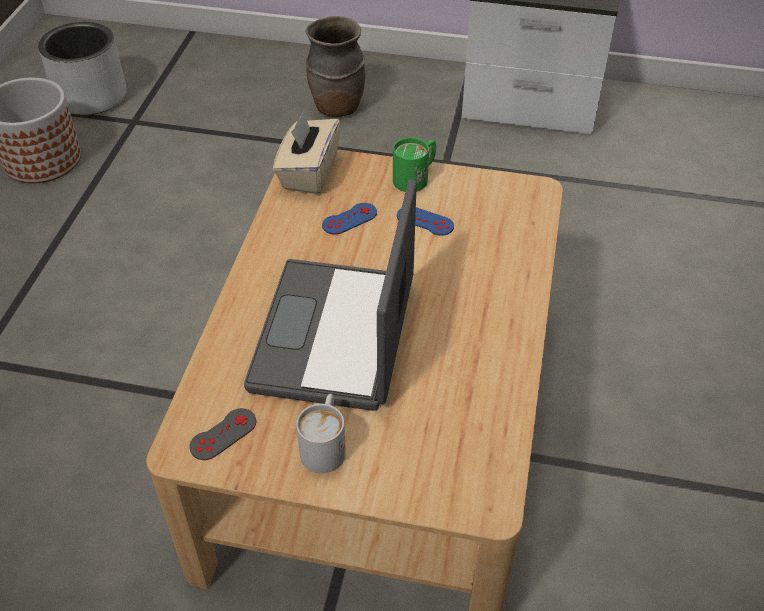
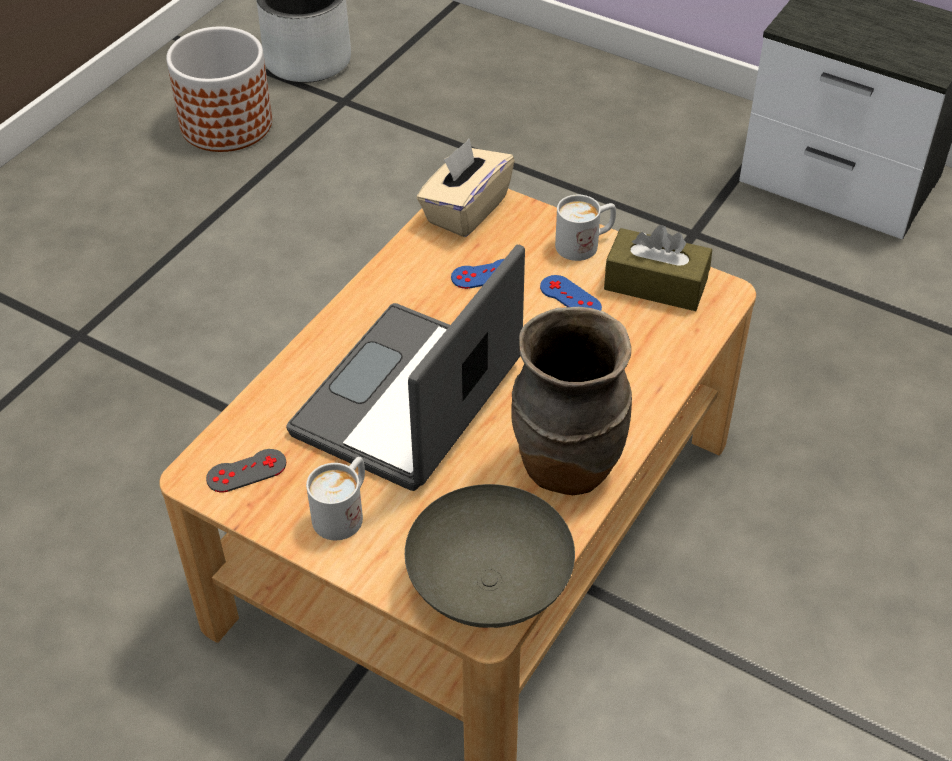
camera: 20 degrees right, 0 degrees up
(336, 107) = (589, 134): brown vase -> brown vase (566, 465)
(416, 177) = (585, 244): green mug -> white mug
(478, 472) = (491, 586): none -> grey bowl
(485, 196) = (655, 284): none -> brown tissue box

